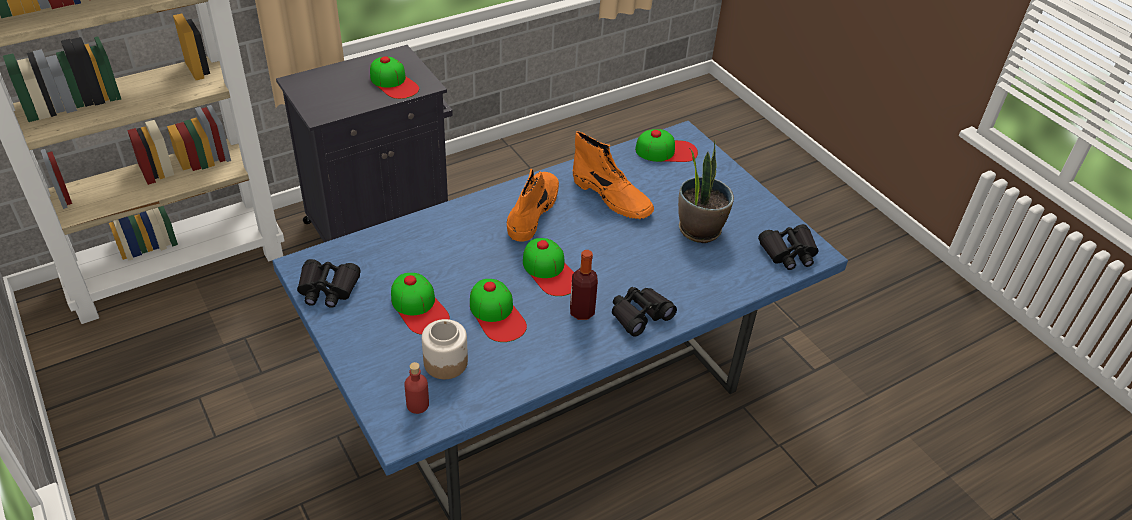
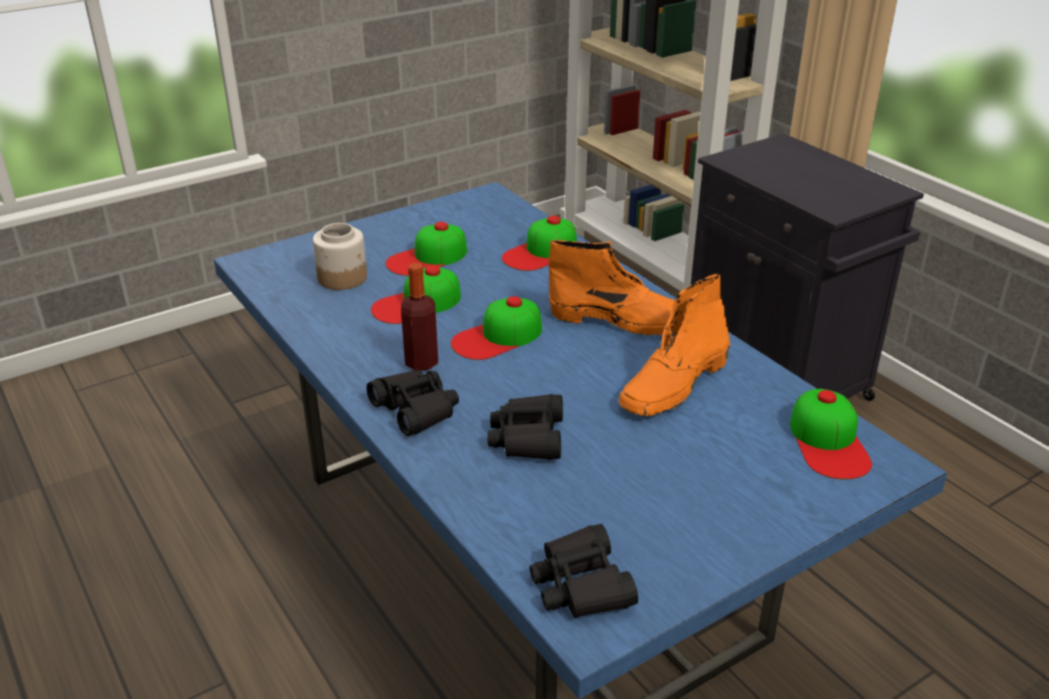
camera: 90 degrees right, 10 degrees down
(327, 289) = (454, 210): black binoculars -> black binoculars (528, 437)
(394, 83) = (822, 192): cap -> cap (540, 252)
(417, 405) = (285, 267): red bottle -> none
(699, 229) = (620, 473): potted plant -> none

